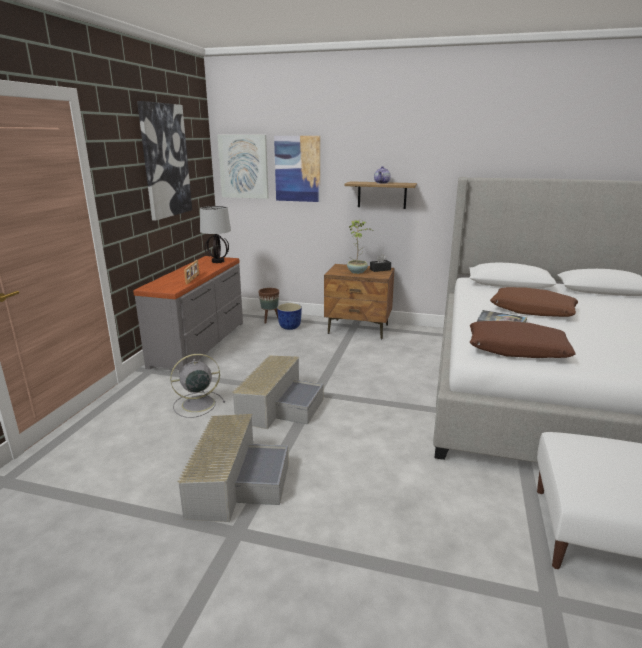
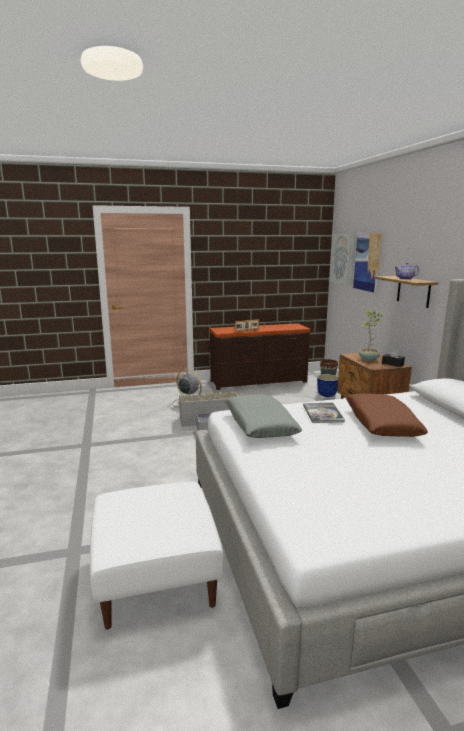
camera: 60 degrees right, 5 degrees down
(165, 161) = (266, 250): picture -> none
(200, 344) = (259, 382): grey dresser -> brown dresser
(218, 261) = (292, 327): table lamp -> none
(235, 481) = (126, 433): grey storage box -> none
(516, 349) = (260, 425): brown pillow -> grey pillow

